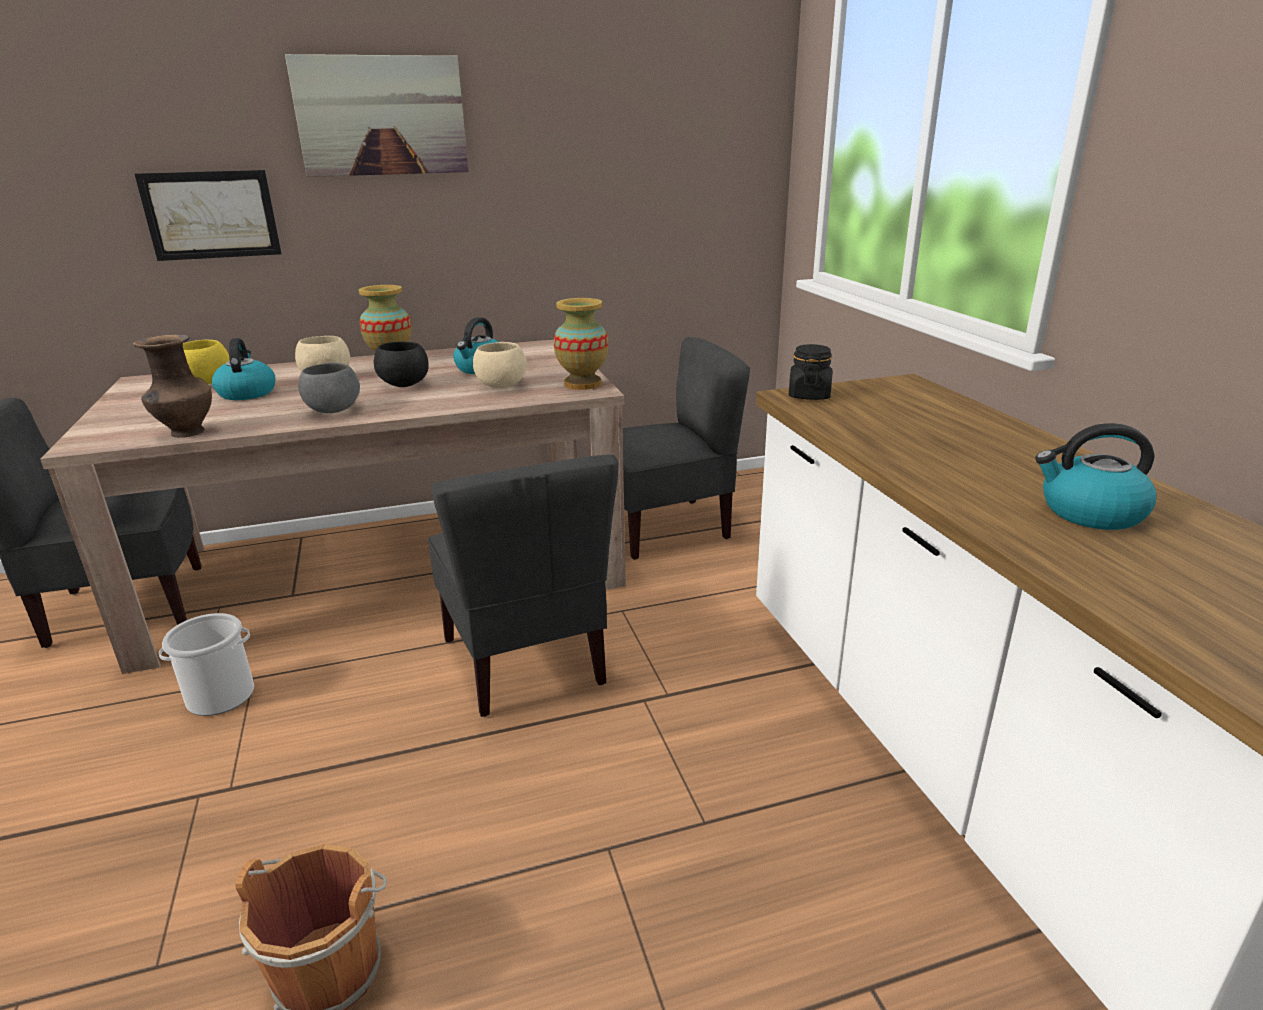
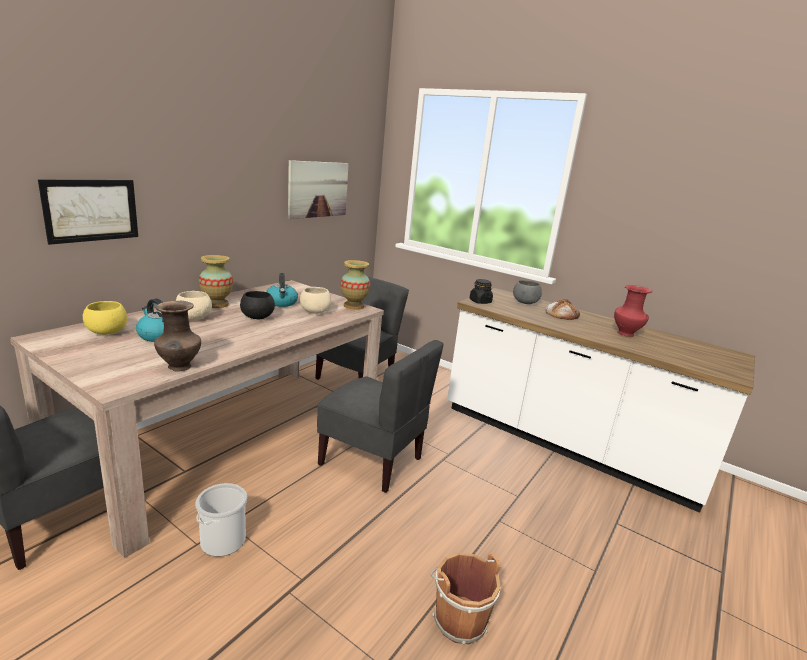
camera: 40 degrees left, 5 degrees down
(334, 410) = (248, 338): grey bowl -> grey bowl (525, 303)
(381, 116) = (205, 149): picture -> picture (318, 189)
(977, 442) = (561, 314): none -> bread
(1090, 513) = (626, 334): kettle -> red vase

